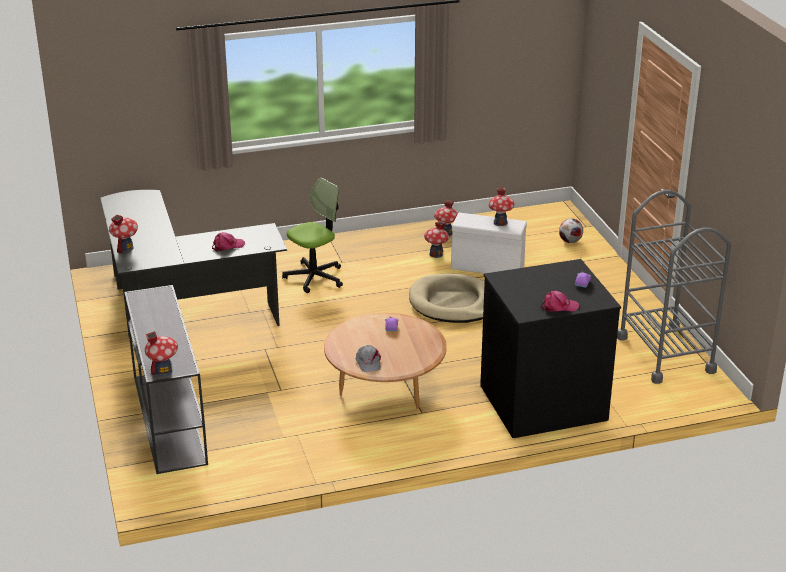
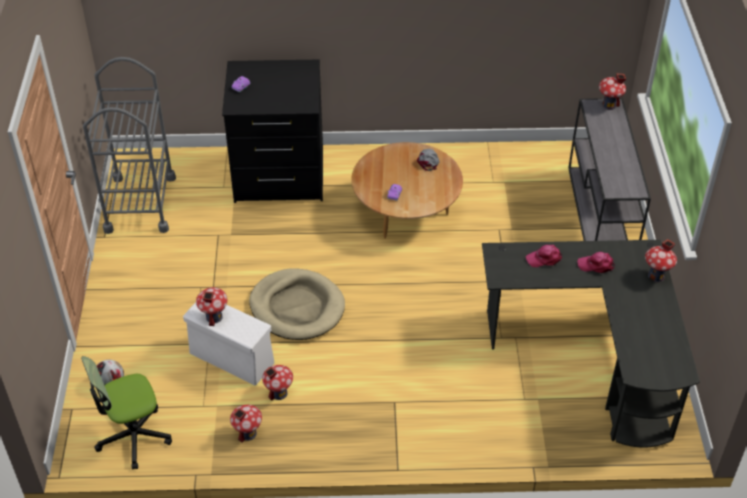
camera: 165 degrees left, 15 degrees up
(314, 277) = (433, 380): office chair -> office chair (133, 436)
(558, 307) = (277, 68): pink cap -> pink cap (596, 265)

